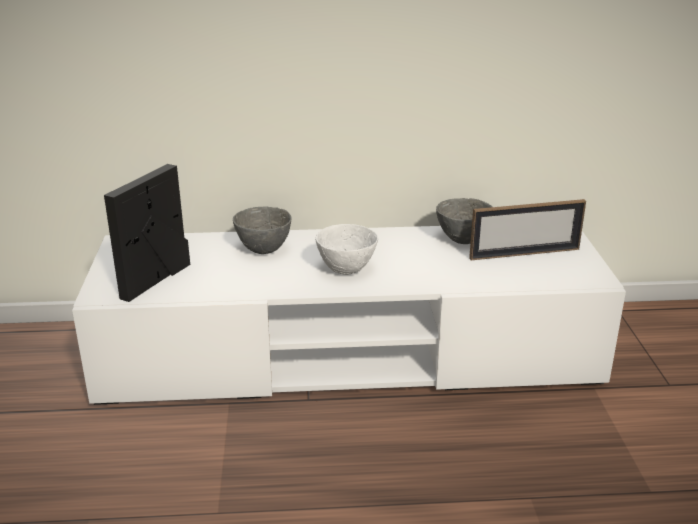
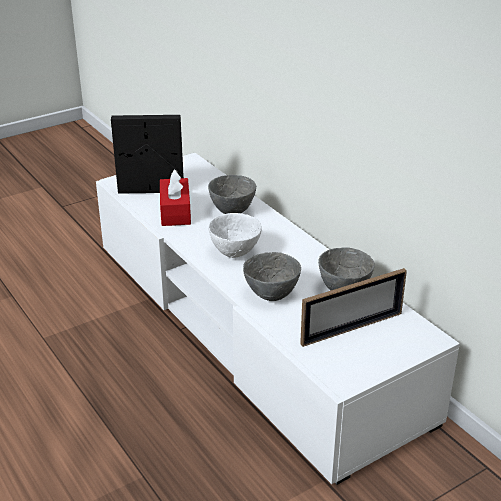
camera: 60 degrees right, 5 degrees up
(222, 278) = (175, 211): none -> red tissue box
(441, 273) = (271, 295): none -> grey bowl
(524, 253) = (352, 328): picture frame -> picture frame turned 75 degrees counterclockwise

